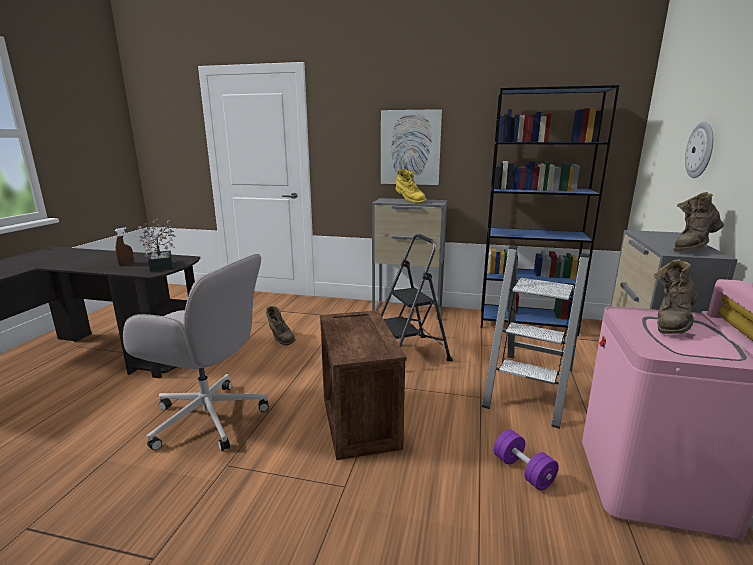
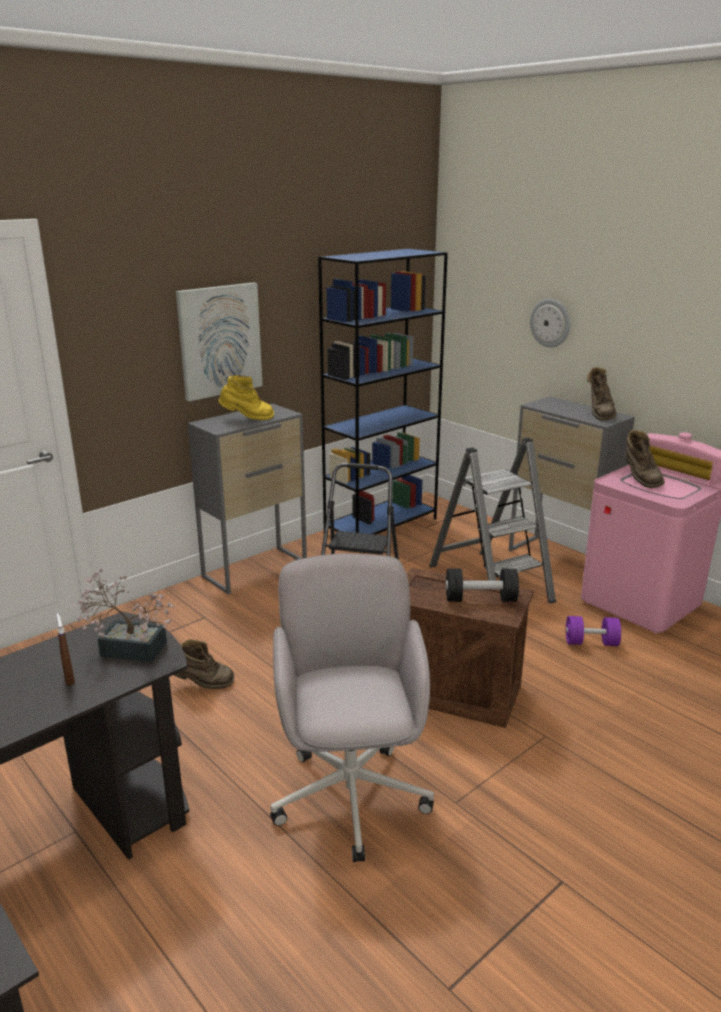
camera: 55 degrees left, 5 degrees up
(209, 419) = (351, 796): grey office chair -> grey office chair turned 60 degrees counterclockwise
(361, 341) = (480, 599): none -> black dumbbell

